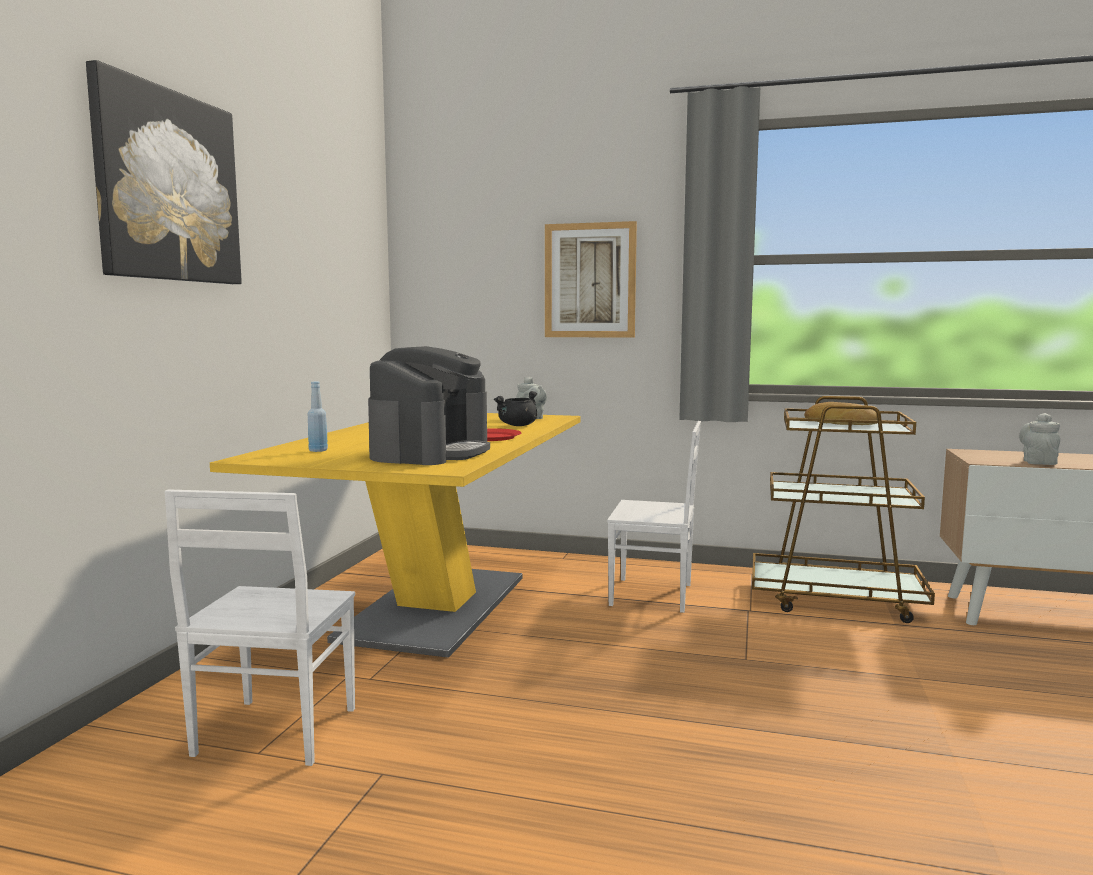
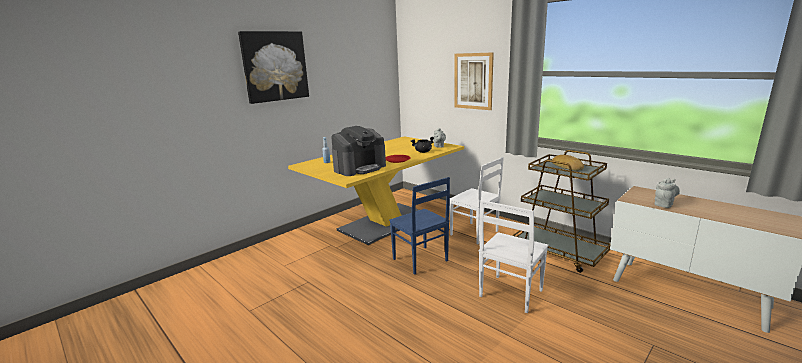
camera: 30 degrees right, 10 degrees up
(273, 733) = (293, 260): white chair -> white chair (509, 293)
(609, 663) = (420, 260): none -> blue chair

